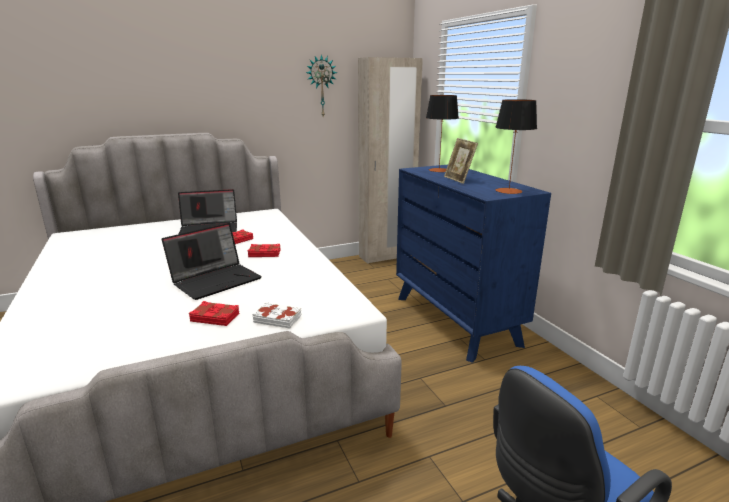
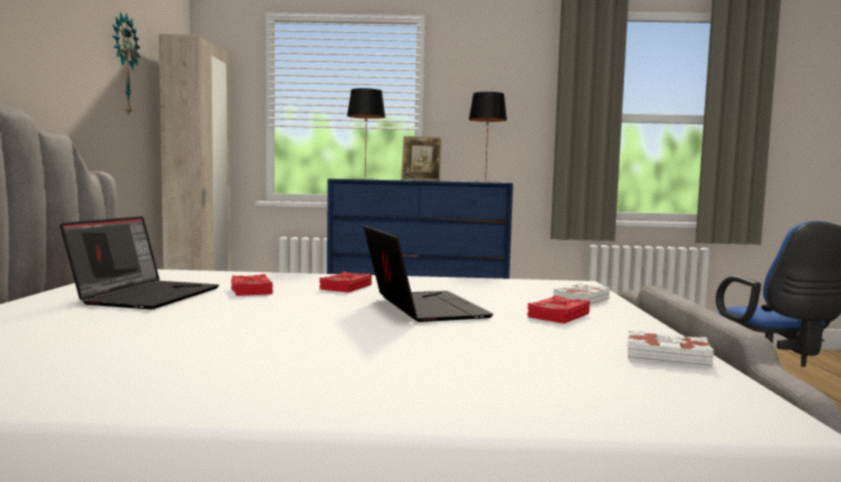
camera: 65 degrees left, 15 degrees down
(111, 358) = (667, 357): none -> white book

